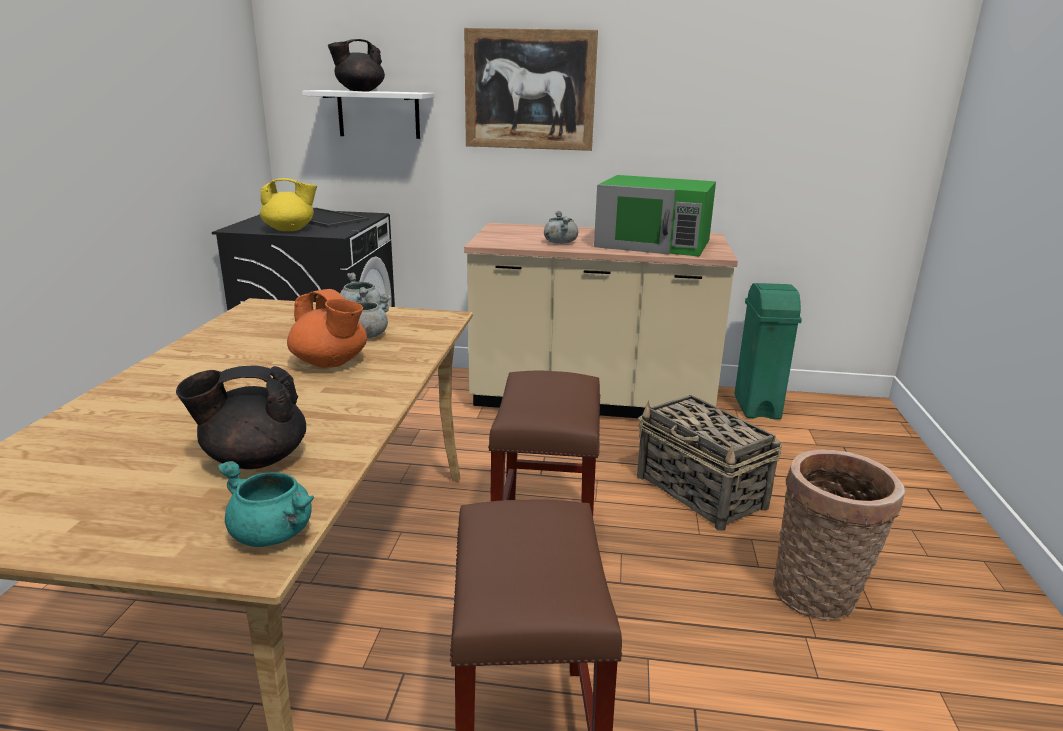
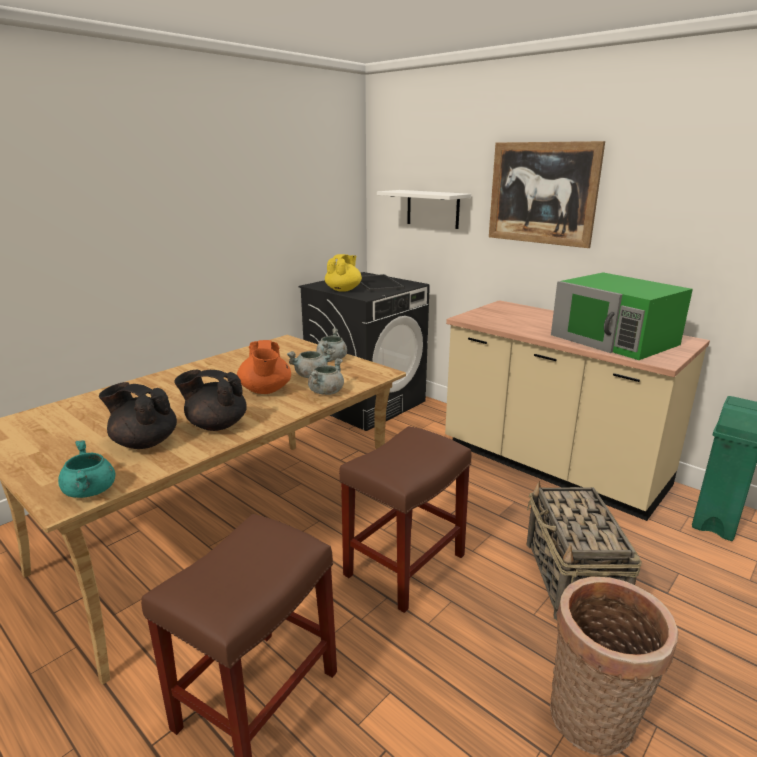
camera: 35 degrees right, 0 degrees up
(290, 230) = (343, 290): yellow teapot -> yellow teapot turned 90 degrees counterclockwise
(359, 91) = (415, 192): black teapot -> black teapot (216, 425)
(559, 242) = (527, 326): grey cooking pot -> grey cooking pot (326, 392)

